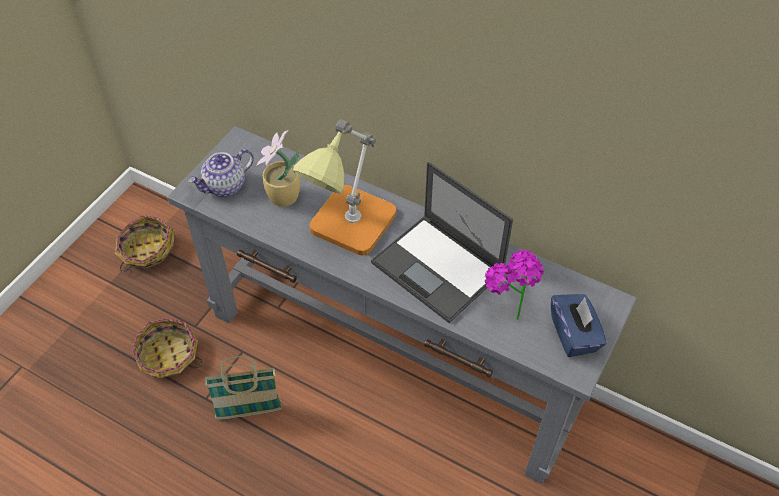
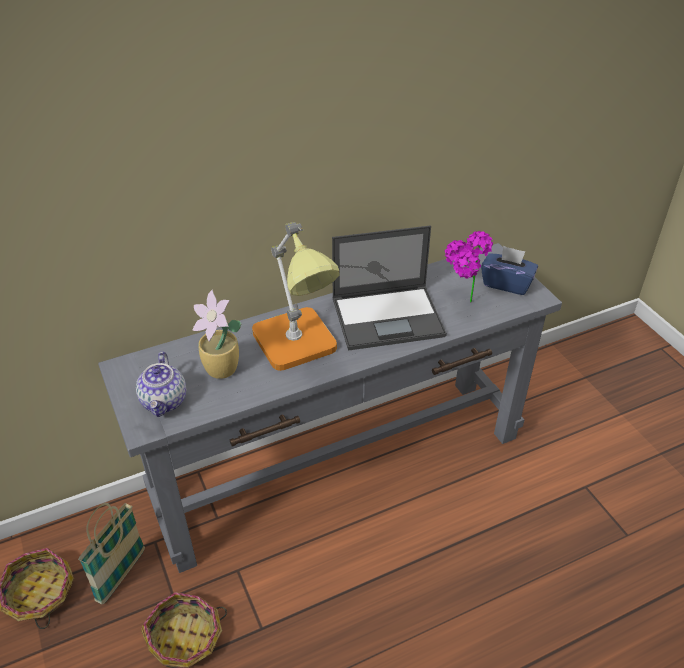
camera: 55 degrees left, 10 degrees down
(249, 412) = (305, 598): basket -> basket (121, 575)

